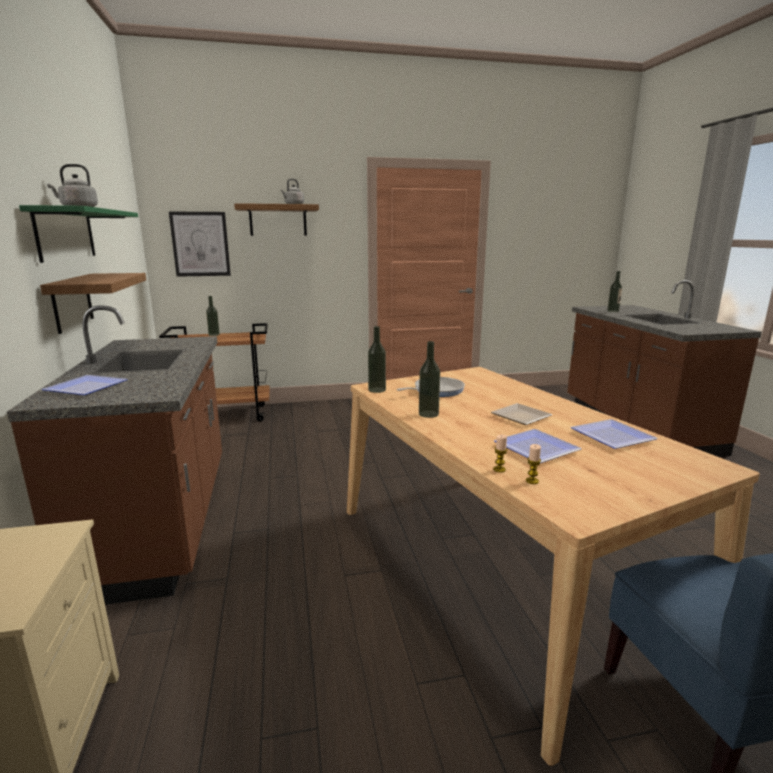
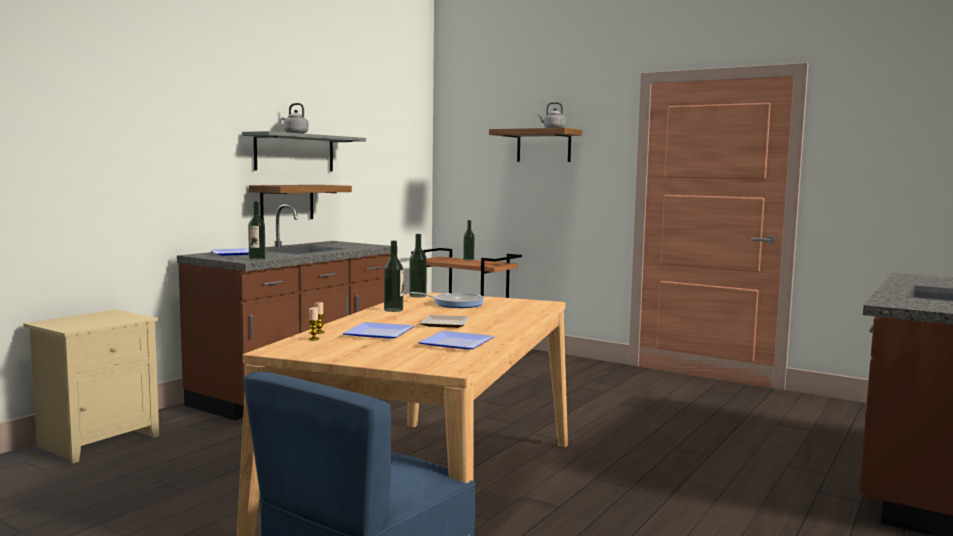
camera: 45 degrees right, 10 degrees down
(65, 234) = (295, 153): green shelf -> grey shelf
(200, 244) = (474, 169): picture -> none
(613, 311) = (925, 282): bottle -> bottle (257, 259)

